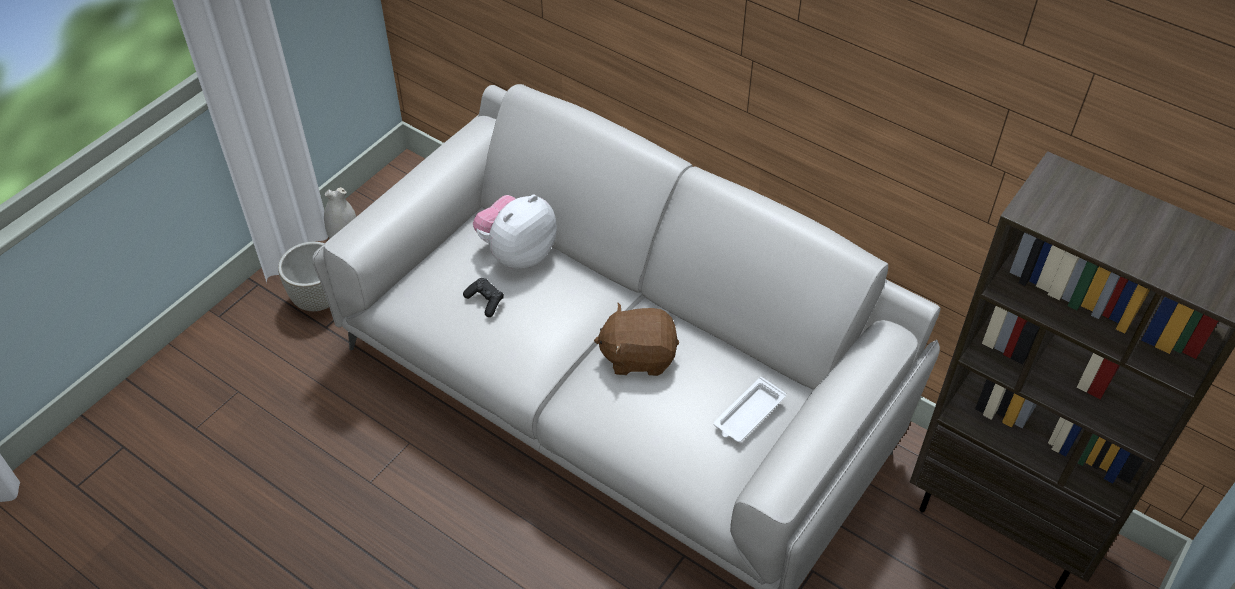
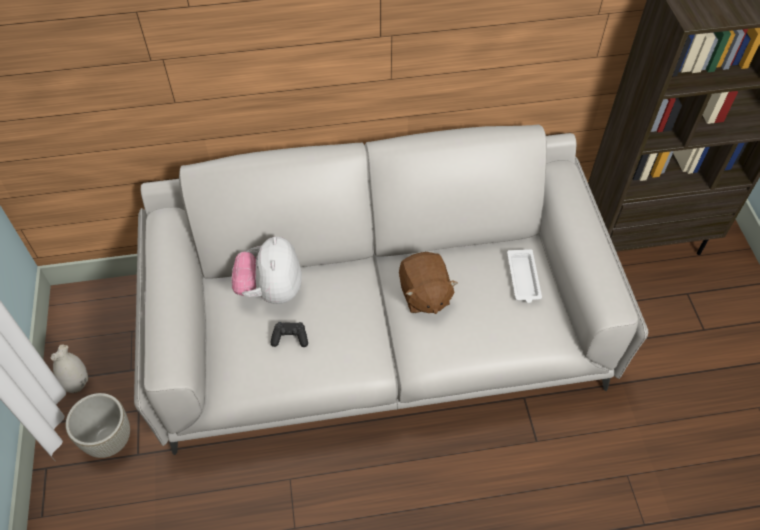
camera: 45 degrees left, 5 degrees up
(638, 356) = (424, 295): brown plush toy -> brown plush toy turned 60 degrees counterclockwise

